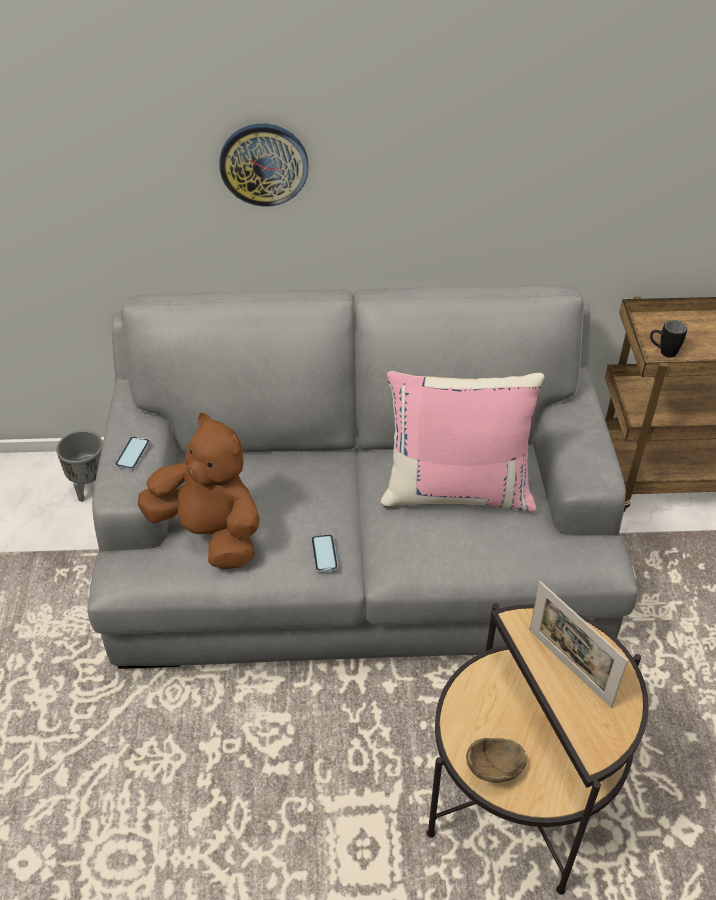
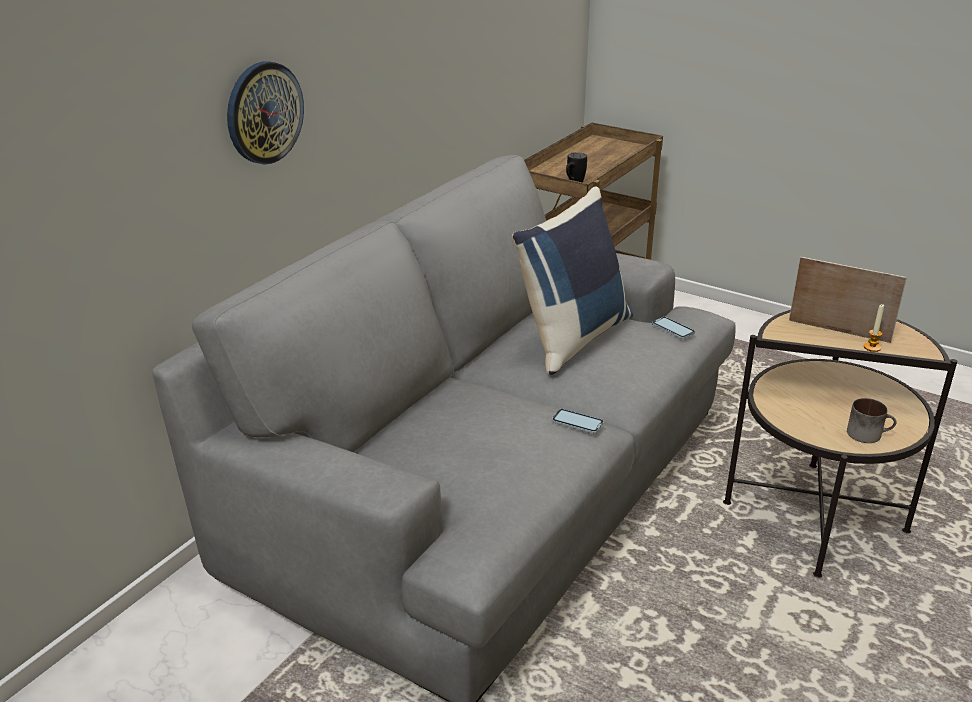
camera: 55 degrees left, 15 degrees down
(90, 487) = (180, 634): grey planter -> none
(133, 454) = (339, 463): phone -> phone (673, 329)
(210, 533) = (482, 475): brown plush toy -> none
(457, 490) = (572, 337): pink pillow -> blue pillow
(497, 768) = (868, 433): brown bowl -> mug
(559, 705) = (872, 347): none -> candle
(569, 667) = (838, 331): picture frame -> picture frame turned 150 degrees counterclockwise

